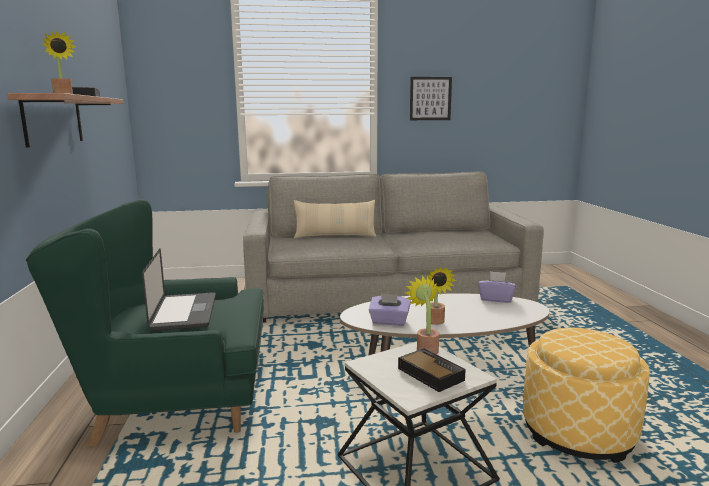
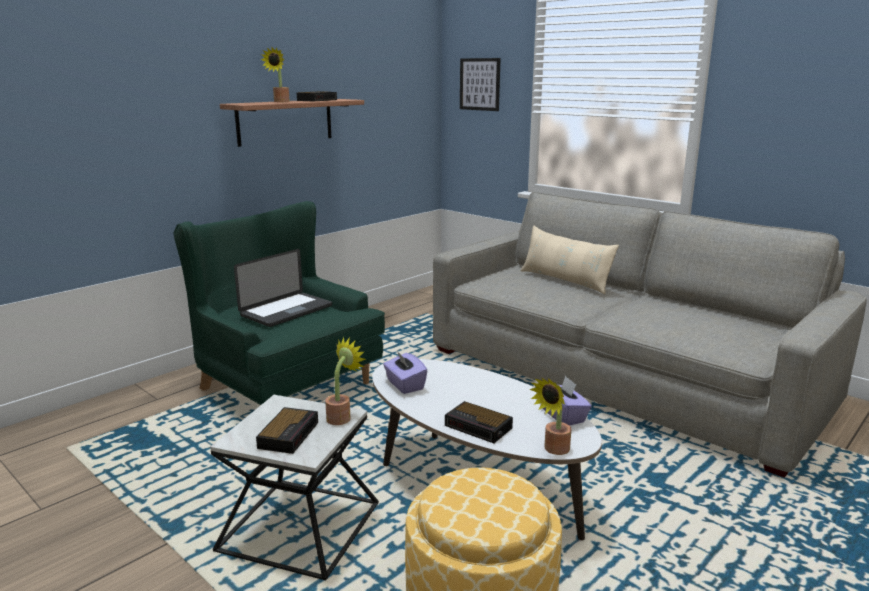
camera: 50 degrees right, 5 degrees up
(430, 98) = (791, 100): picture -> picture (479, 84)
(436, 322) = (436, 405): potted plant -> potted plant (553, 450)
(483, 321) = (479, 427): none -> alarm clock

